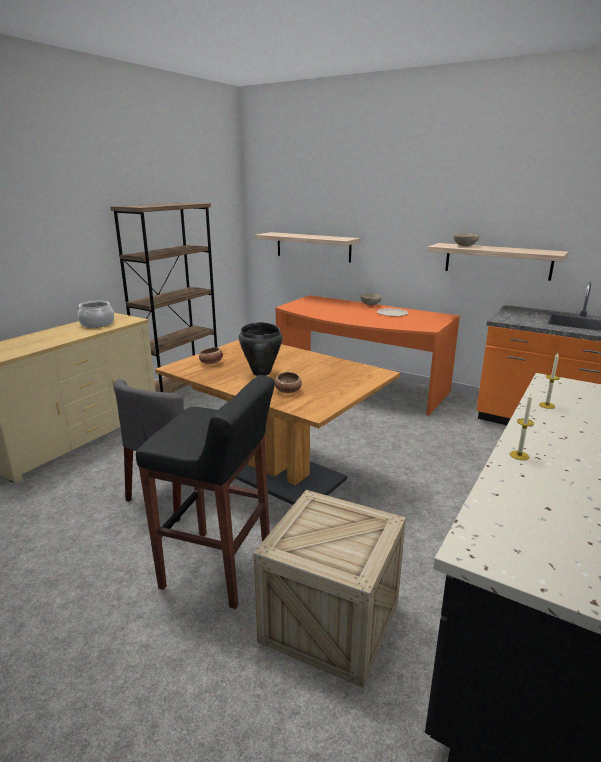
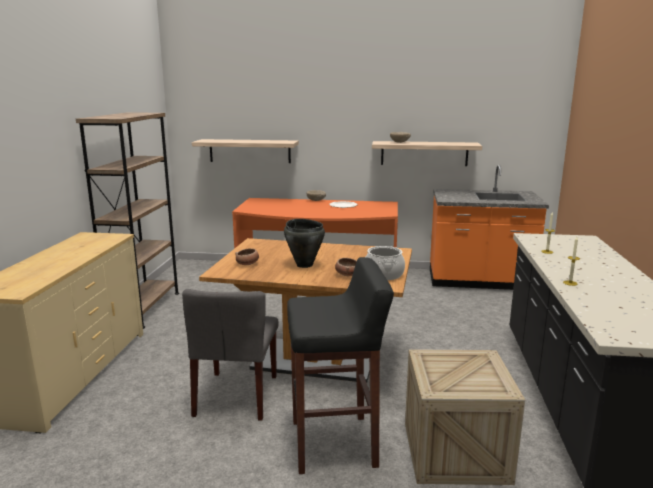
camera: 25 degrees left, 5 degrees down
(97, 324) = (84, 245): cooking pot -> cooking pot (383, 274)

